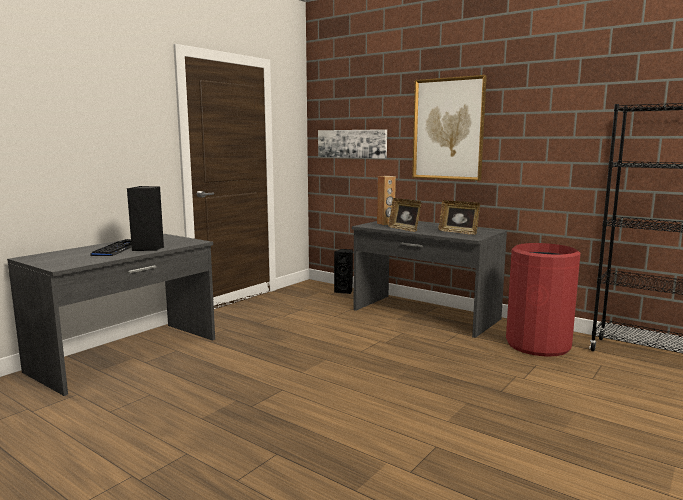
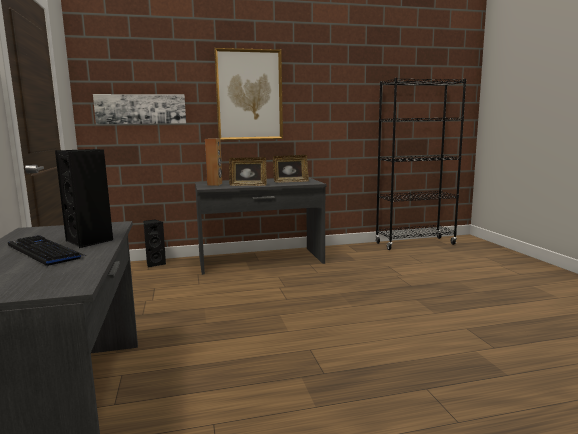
camera: 50 degrees left, 0 degrees up
(538, 345) = (362, 255): red trash can -> none

